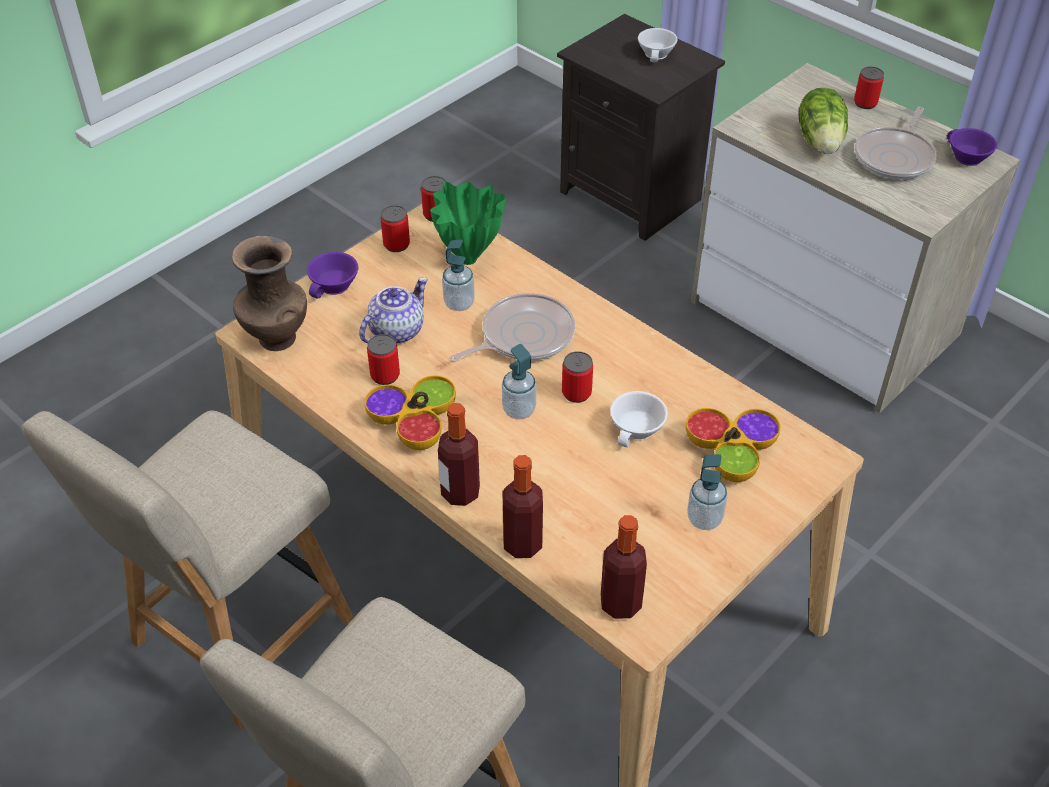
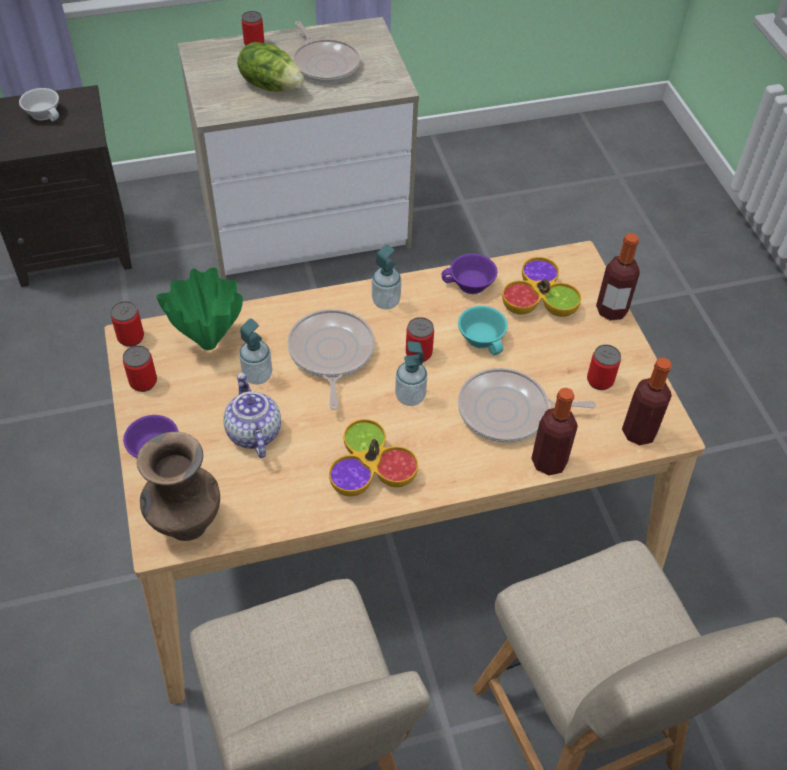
camera: 60 degrees left, 5 degrees up
(385, 375) = (301, 465): can -> can (600, 380)
(460, 492) = (471, 476): bottle -> bottle (611, 310)
(560, 487) = (508, 411): none -> frying pan
(638, 430) = (483, 338): white cup -> turquoise cup
(704, 519) = (591, 347): soap dispenser -> soap dispenser (386, 301)
(965, 157) = (357, 36): purple cup -> purple cup (470, 285)

